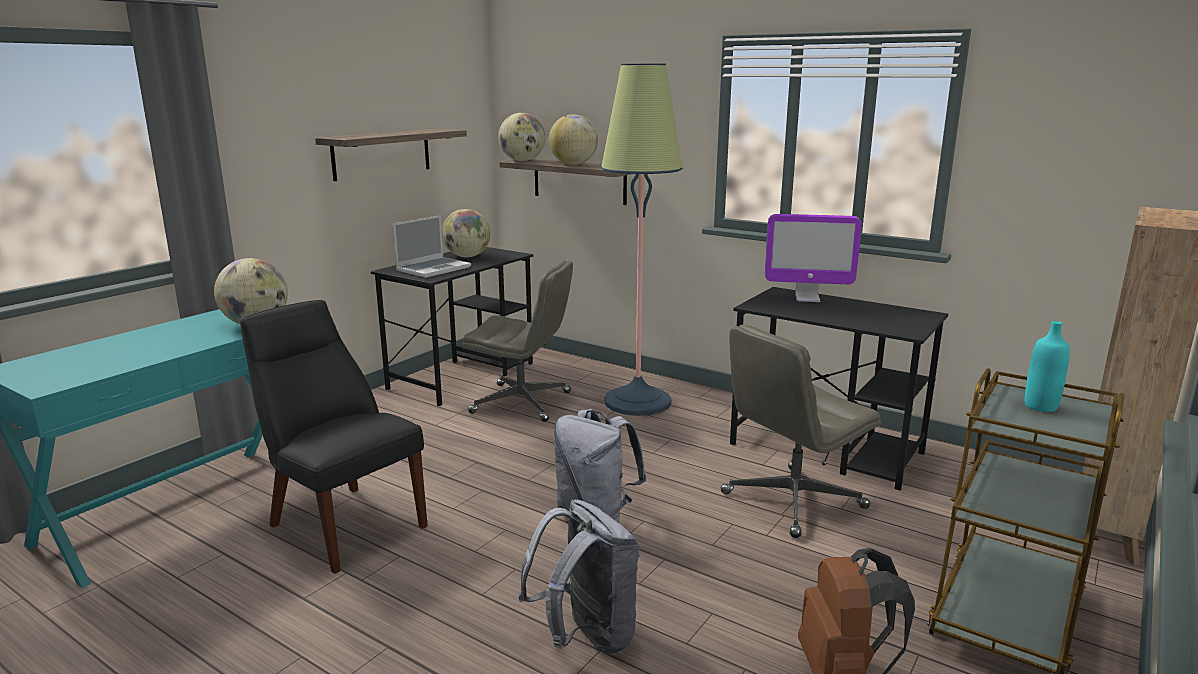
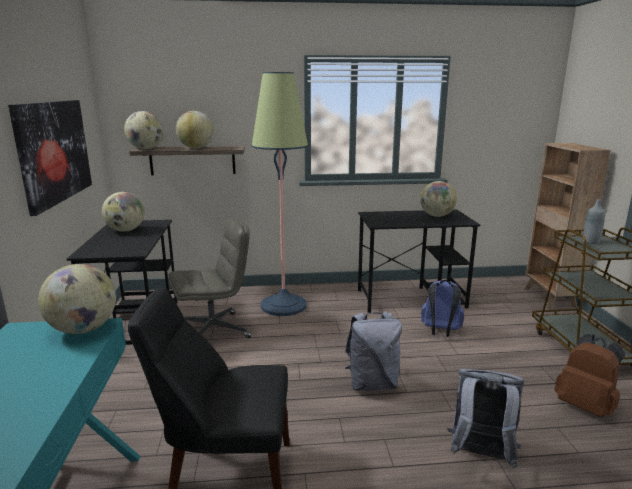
camera: 40 degrees left, 0 degrees up
(382, 153) = (54, 151): shelf -> picture
(434, 268) = (121, 245): laptop -> none
(792, 501) = (440, 332): grey office chair -> blue backpack
(807, 298) = (389, 214): monitor -> none
(880, 314) = (436, 216): none -> globe
(1040, 406) = (590, 242): turquoise bottle -> grey bottle

